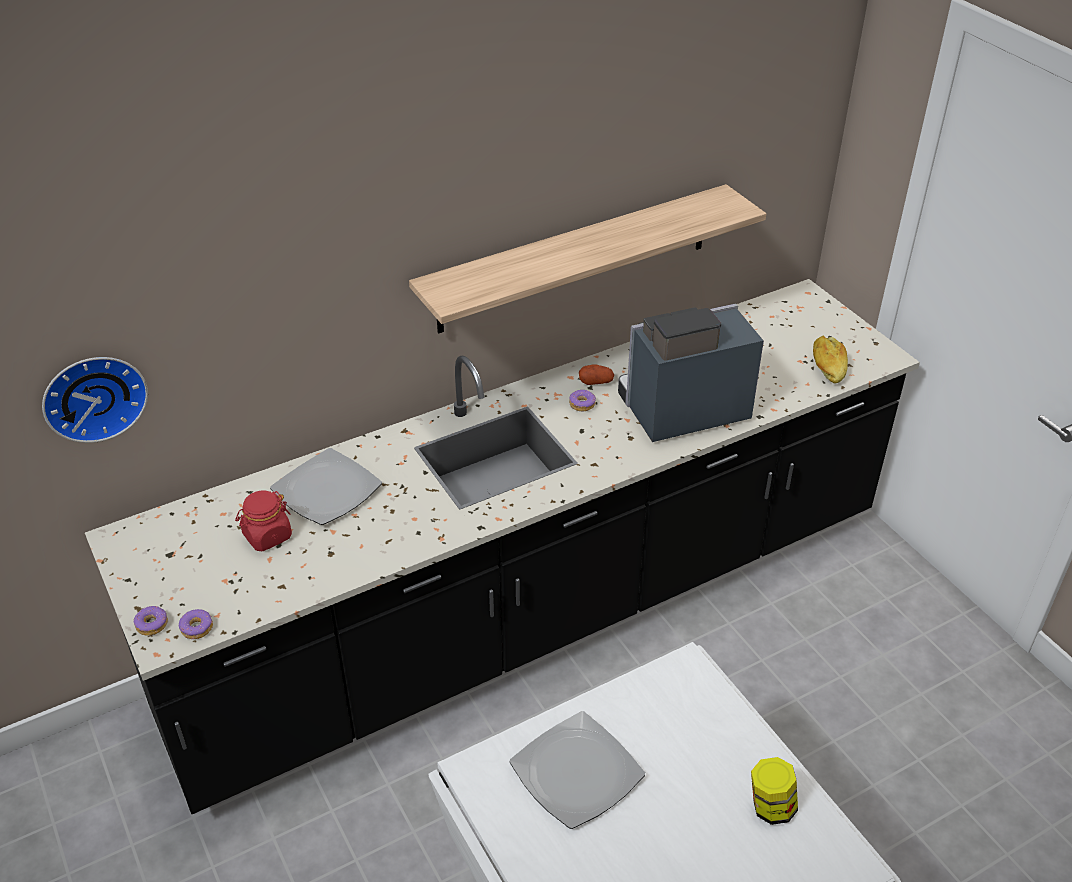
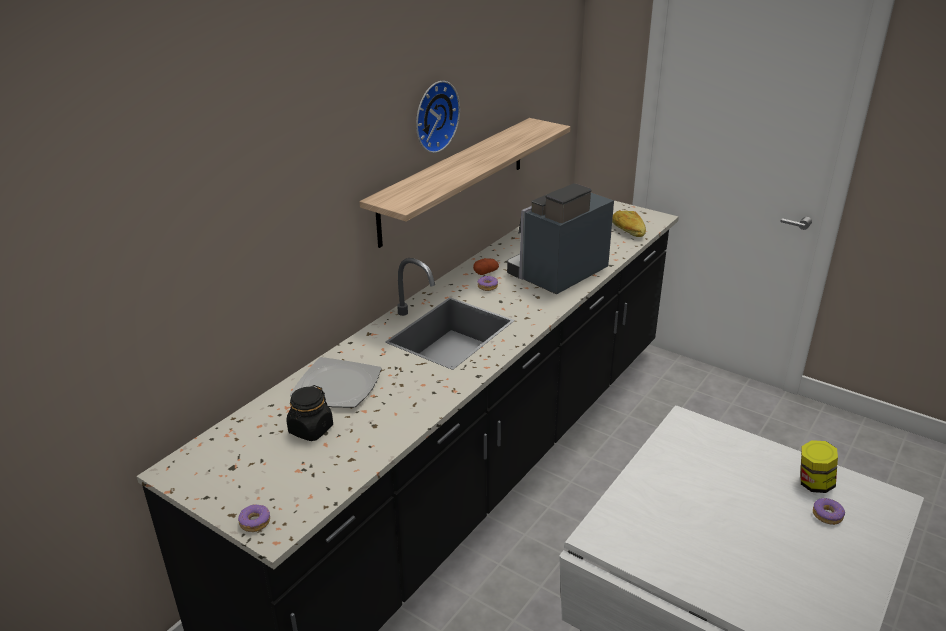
camera: 25 degrees left, 10 degrees down
(93, 395) = (139, 330): wall clock -> wall clock (433, 116)
(197, 628) = (299, 511): donut -> donut (827, 515)
(267, 536) = (311, 429): red jar -> black jar
(578, 772) = (672, 510): plate -> none

